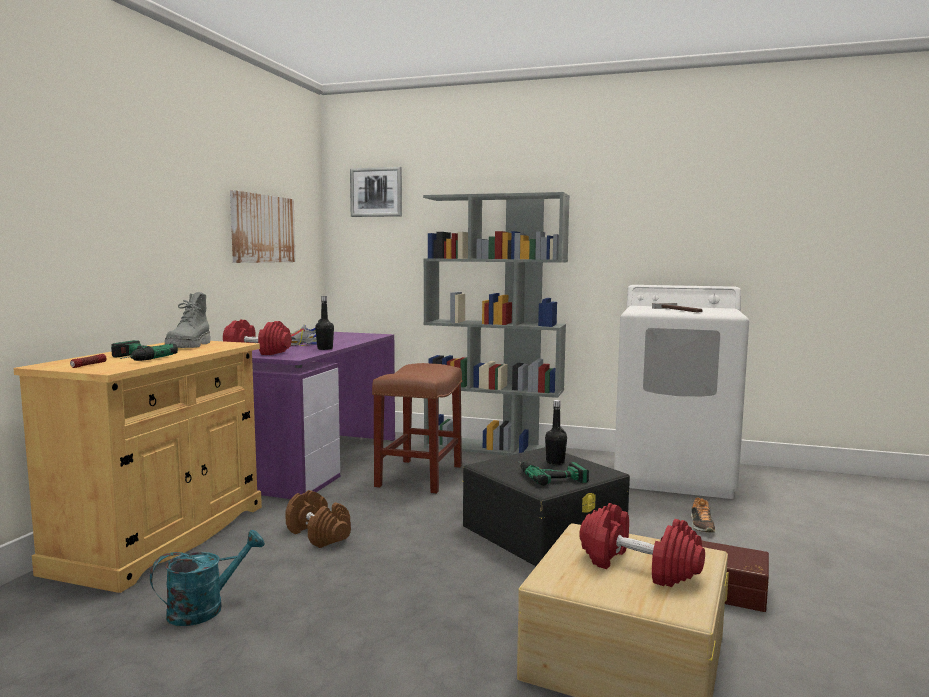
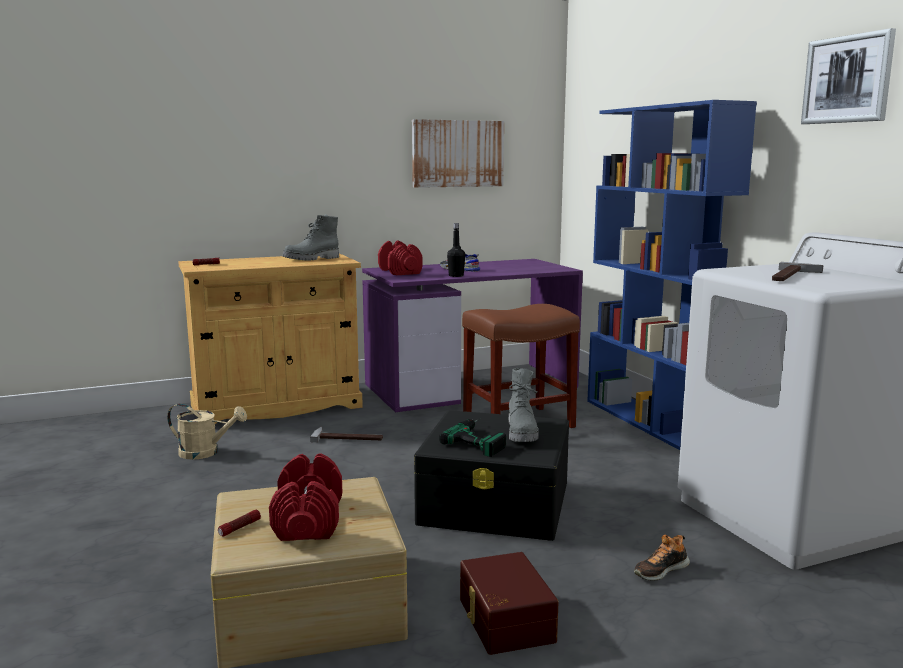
camera: 50 degrees right, 5 degrees up
(131, 359) = (241, 263): power drill -> none
(205, 608) = (206, 453): turquoise watering can -> beige watering can
(318, 534) = (348, 437): brown dumbbell -> hammer
(376, 192) = (599, 107): picture -> picture (847, 79)
(493, 448) = (652, 422): grey bookcase -> blue bookcase
(555, 462) = (522, 433): black bottle -> grey boot
(625, 597) = (239, 528): none -> flashlight

